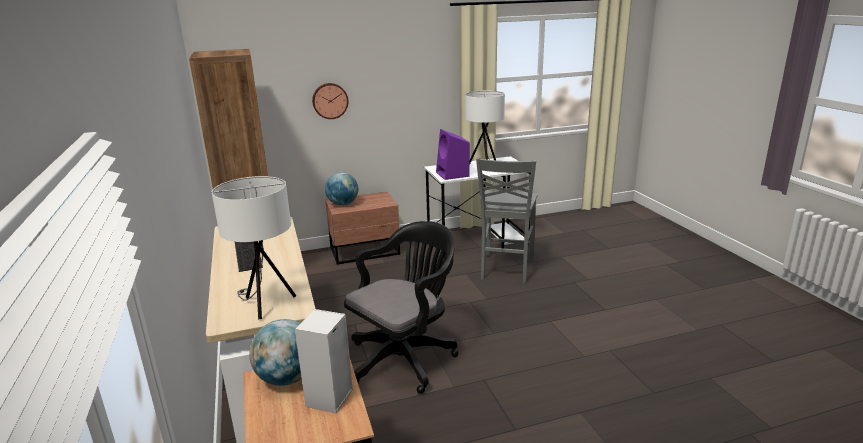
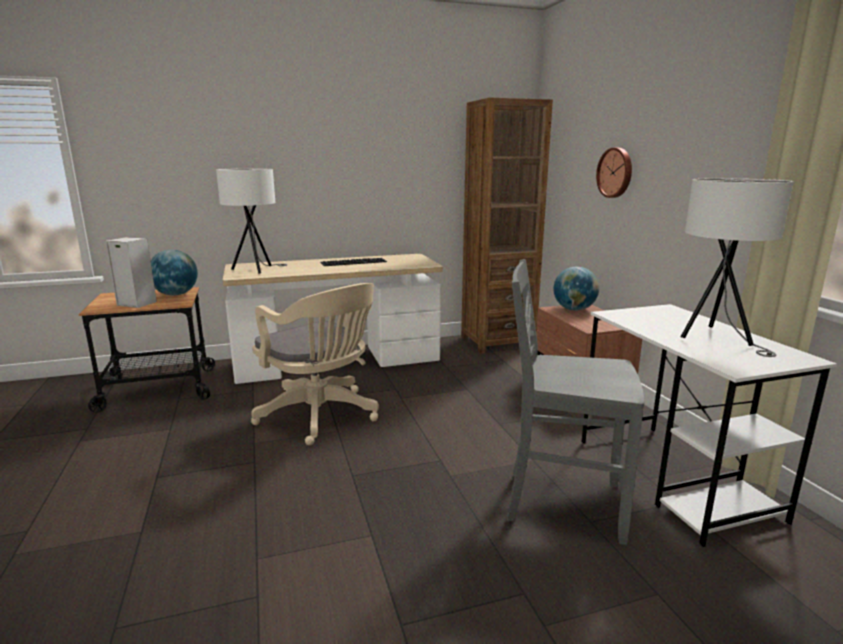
camera: 90 degrees right, 5 degrees down
(405, 357) = (321, 416): black office chair -> beige office chair
(453, 174) = (636, 318): purple speaker -> none

